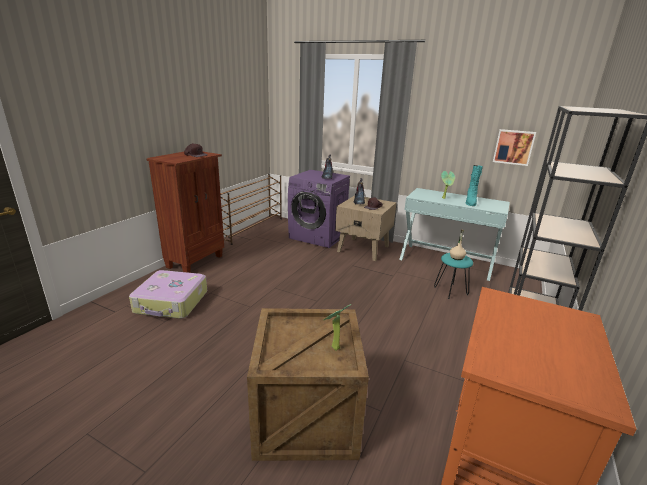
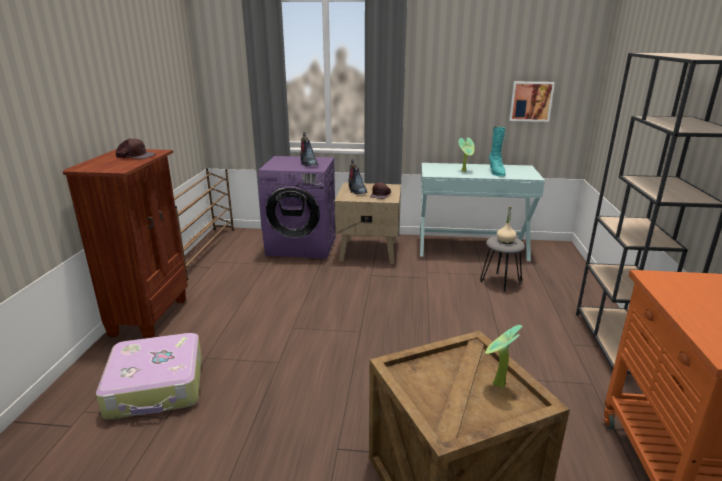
camera: 20 degrees left, 0 degrees up
(450, 291) = (500, 282): turquoise stool -> grey stool

